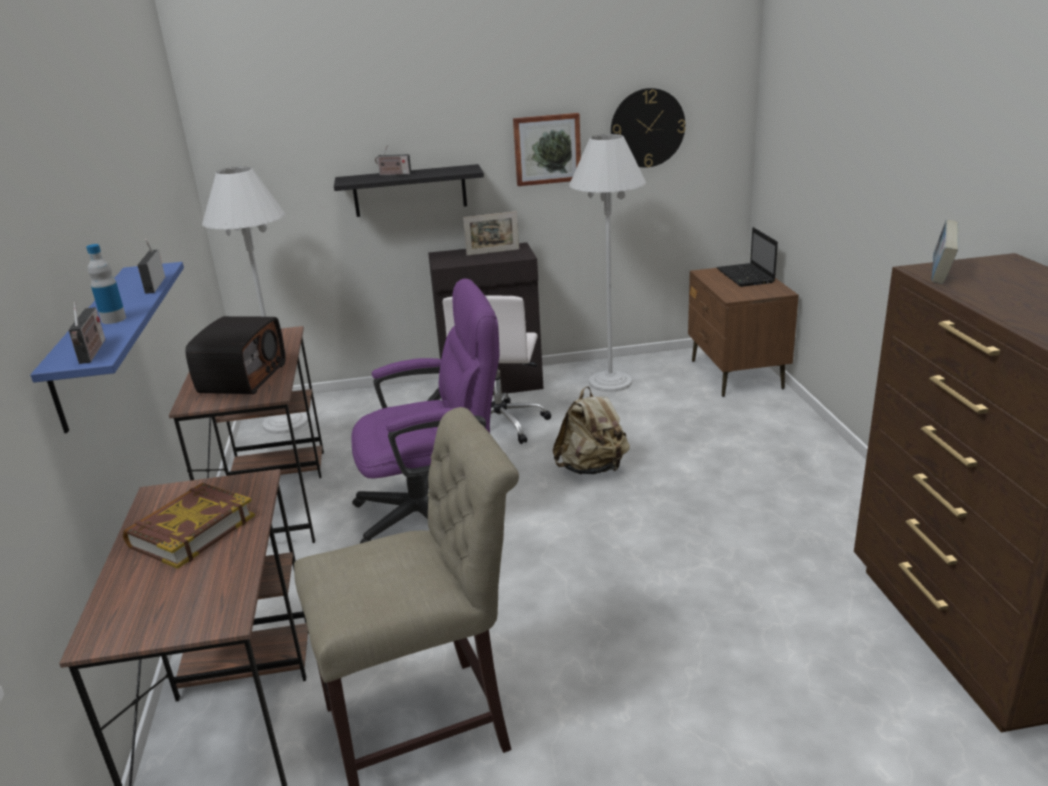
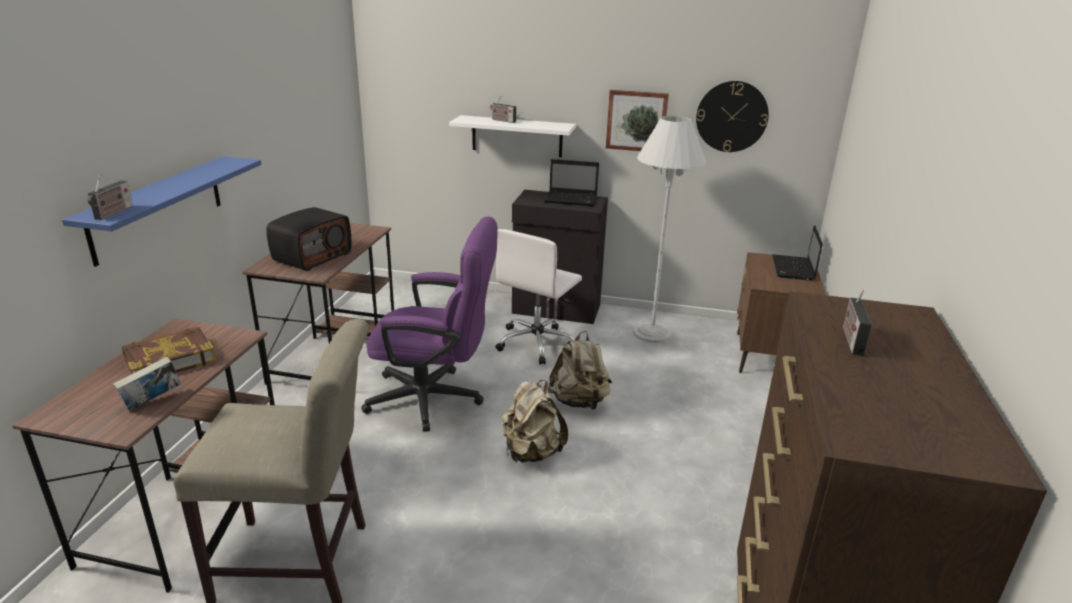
camera: 20 degrees right, 0 degrees up
(113, 319) = (159, 192): bottle -> none
(155, 284) = (219, 173): radio -> radio (851, 339)
(285, 423) = (387, 299): white floor lamp -> none
(410, 191) = (517, 136): black shelf -> white shelf
(493, 252) = (572, 199): picture frame -> laptop
(584, 532) = (531, 453): none -> beige backpack
(940, 275) = (822, 311): book -> book (152, 402)

